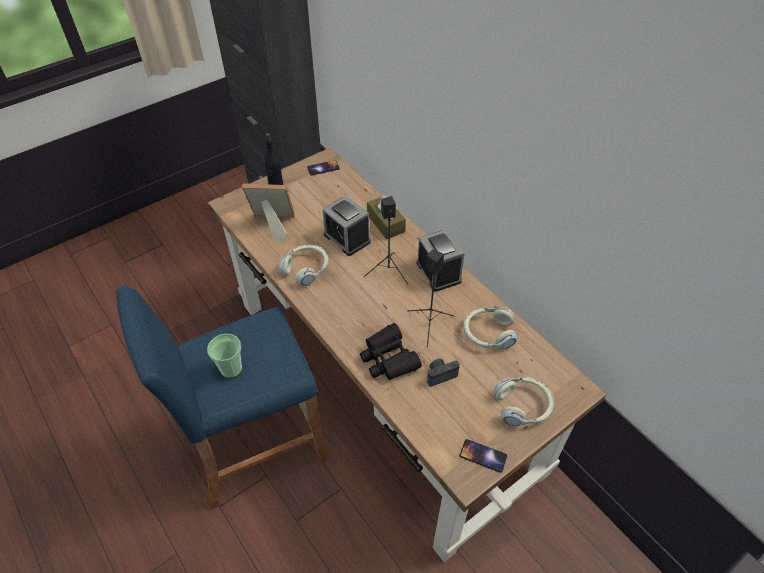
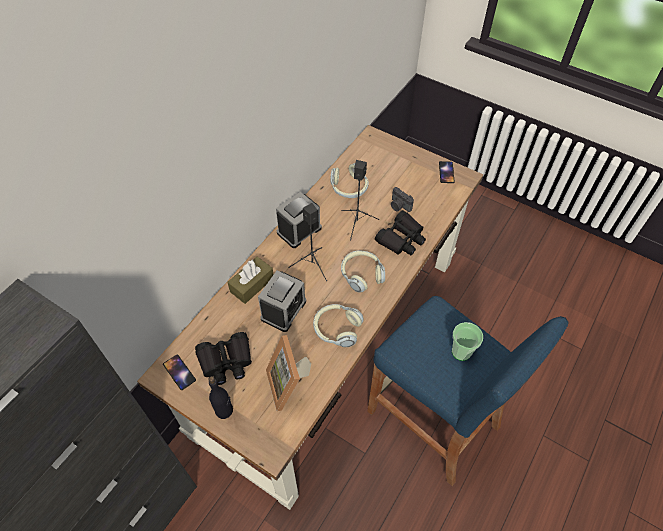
camera: 110 degrees left, 5 degrees up
(316, 194) = (226, 361): none -> black binoculars
(523, 406) = (399, 160): headphones -> headphones (361, 274)

